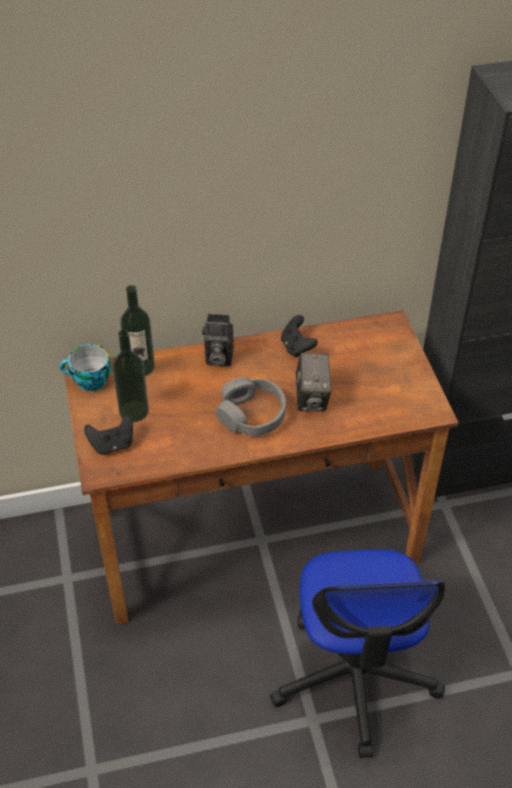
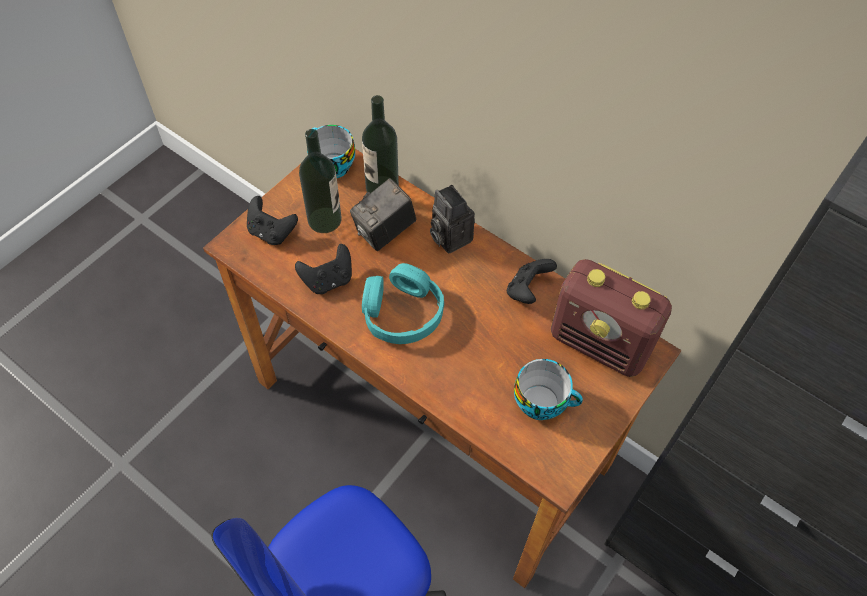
camera: 50 degrees right, 10 degrees up
(187, 437) = (328, 280): none -> black game controller
(252, 415) = (402, 312): grey headphones -> turquoise headphones
(312, 398) = (470, 349): camera -> camera (385, 232)
(366, 339) = (600, 344): none -> radio
(380, 388) = (542, 402): none -> cup

